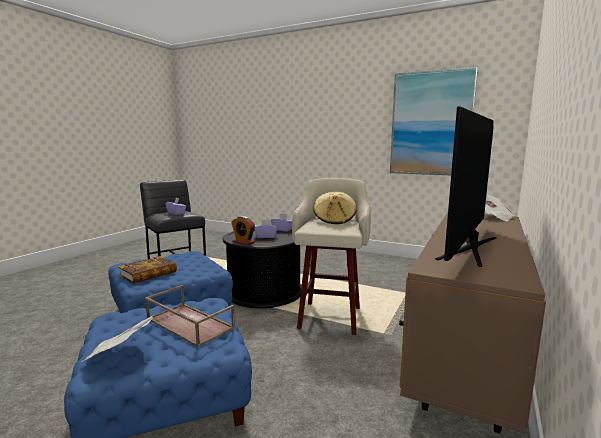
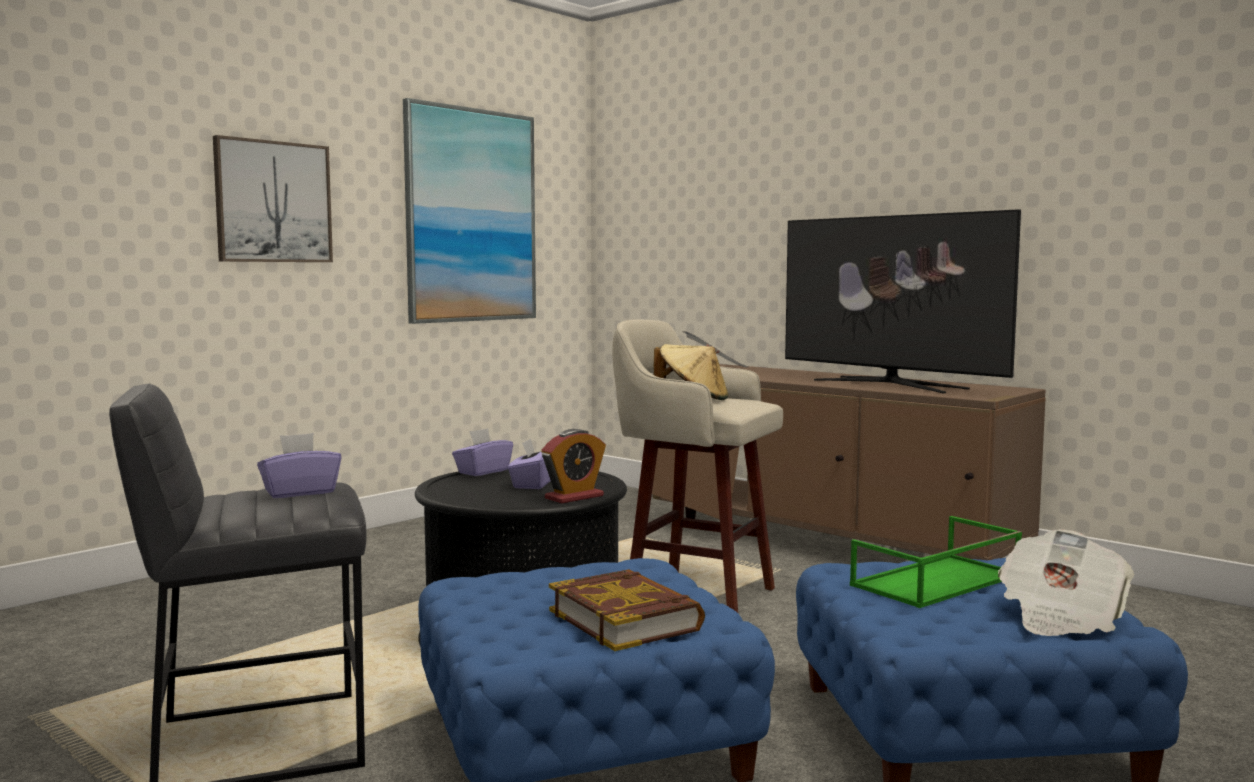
camera: 75 degrees left, 5 degrees down
(188, 324) = (936, 581): brown tray -> green tray
(336, 124) = (273, 202): none -> picture

